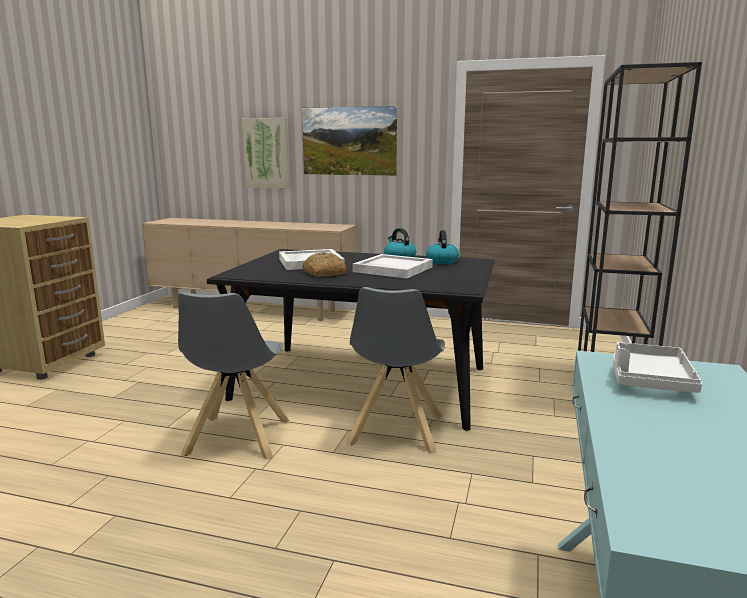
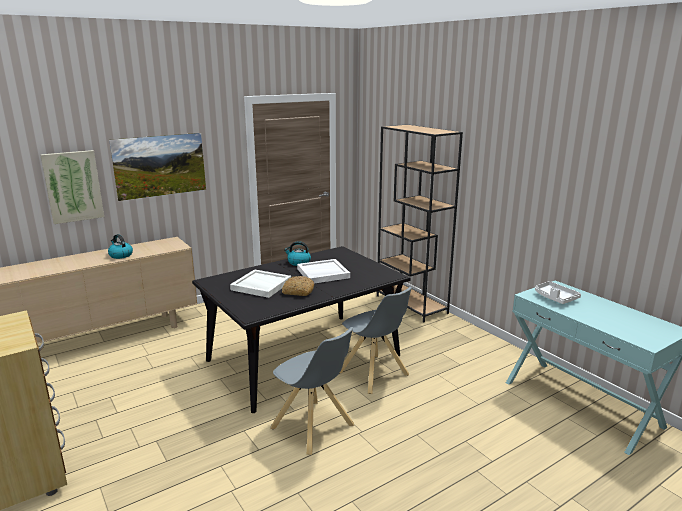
camera: 50 degrees left, 5 degrees up
(441, 261) = (326, 257): kettle -> kettle (120, 255)

